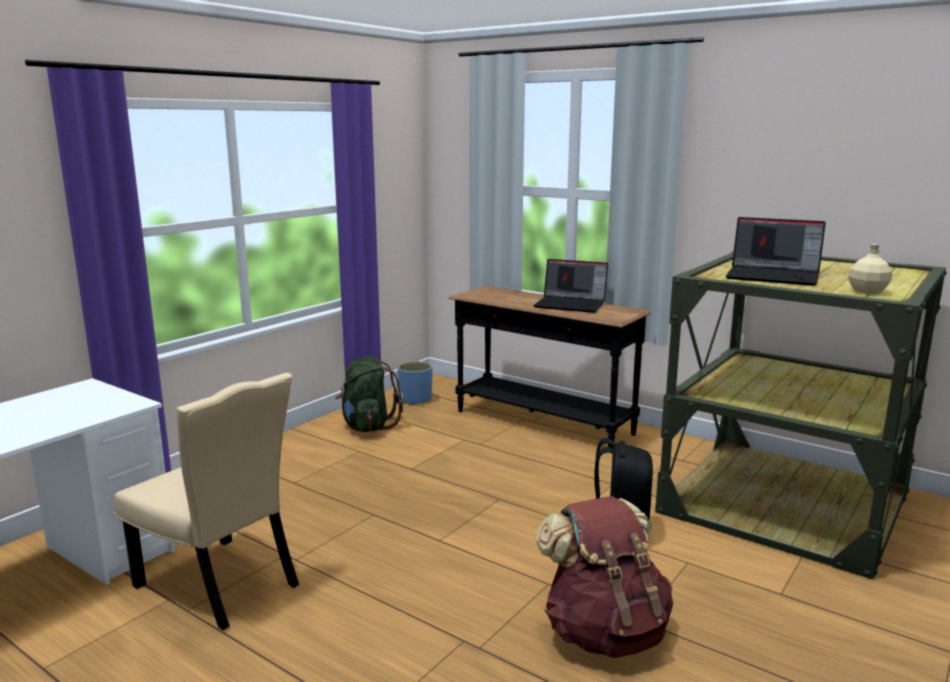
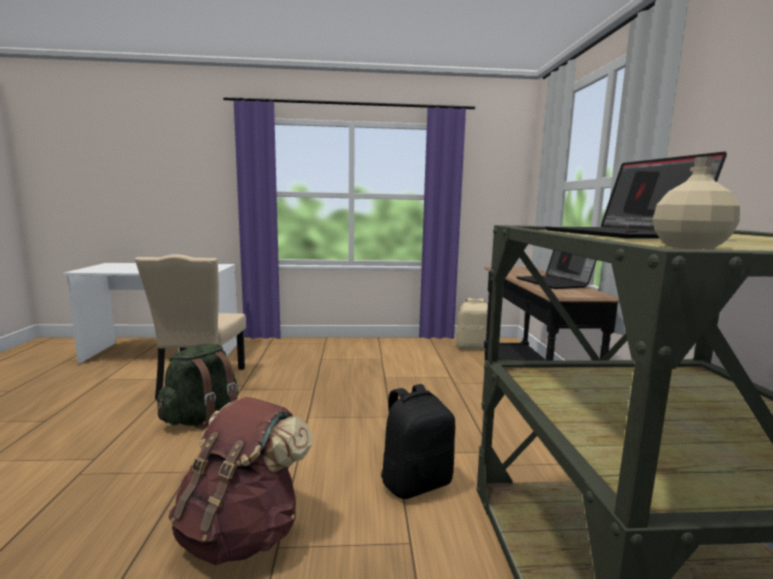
camera: 50 degrees right, 5 degrees down
(367, 426) = (414, 350): green backpack -> green backpack (202, 418)
(415, 399) = (473, 347): blue planter -> beige backpack

